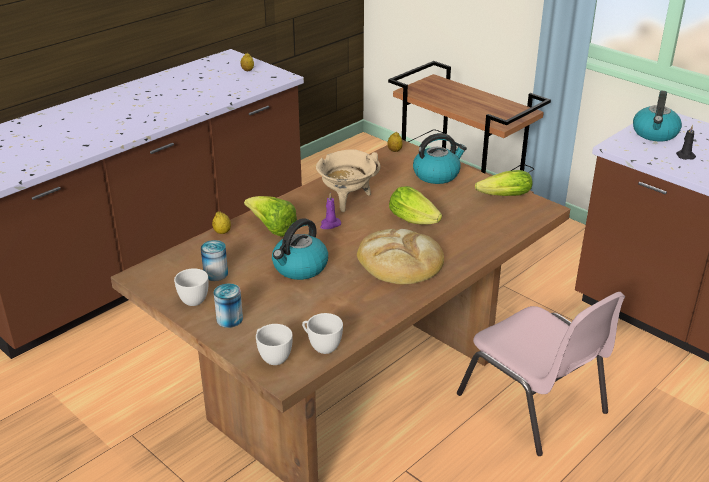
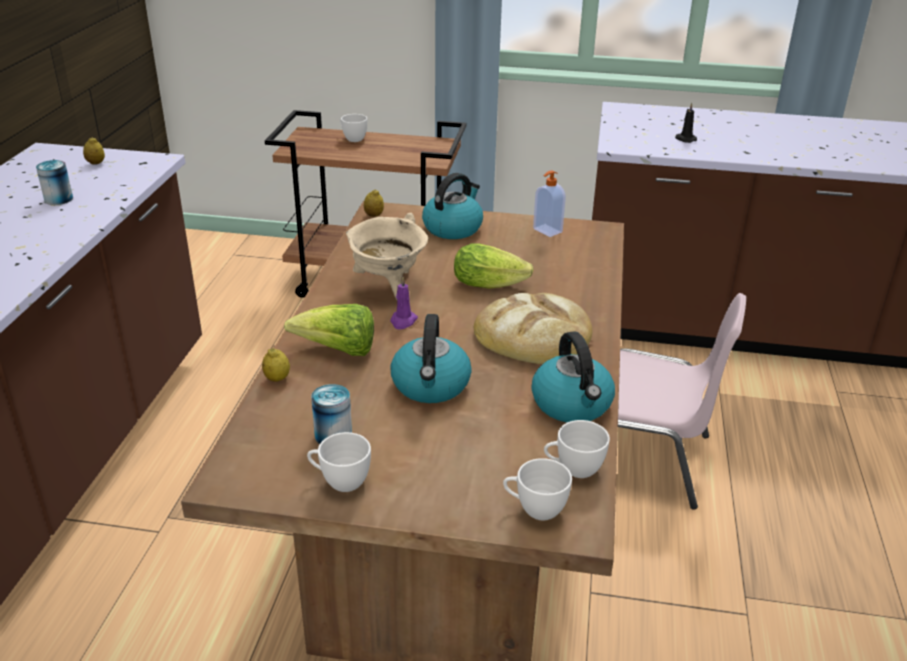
camera: 35 degrees left, 0 degrees up
(229, 319) = (424, 486): can -> can (58, 199)
(461, 92) = (352, 138): none -> white cup
(501, 196) = (547, 231): lettuce -> soap dispenser
(655, 134) = (634, 126): kettle -> kettle (572, 404)

